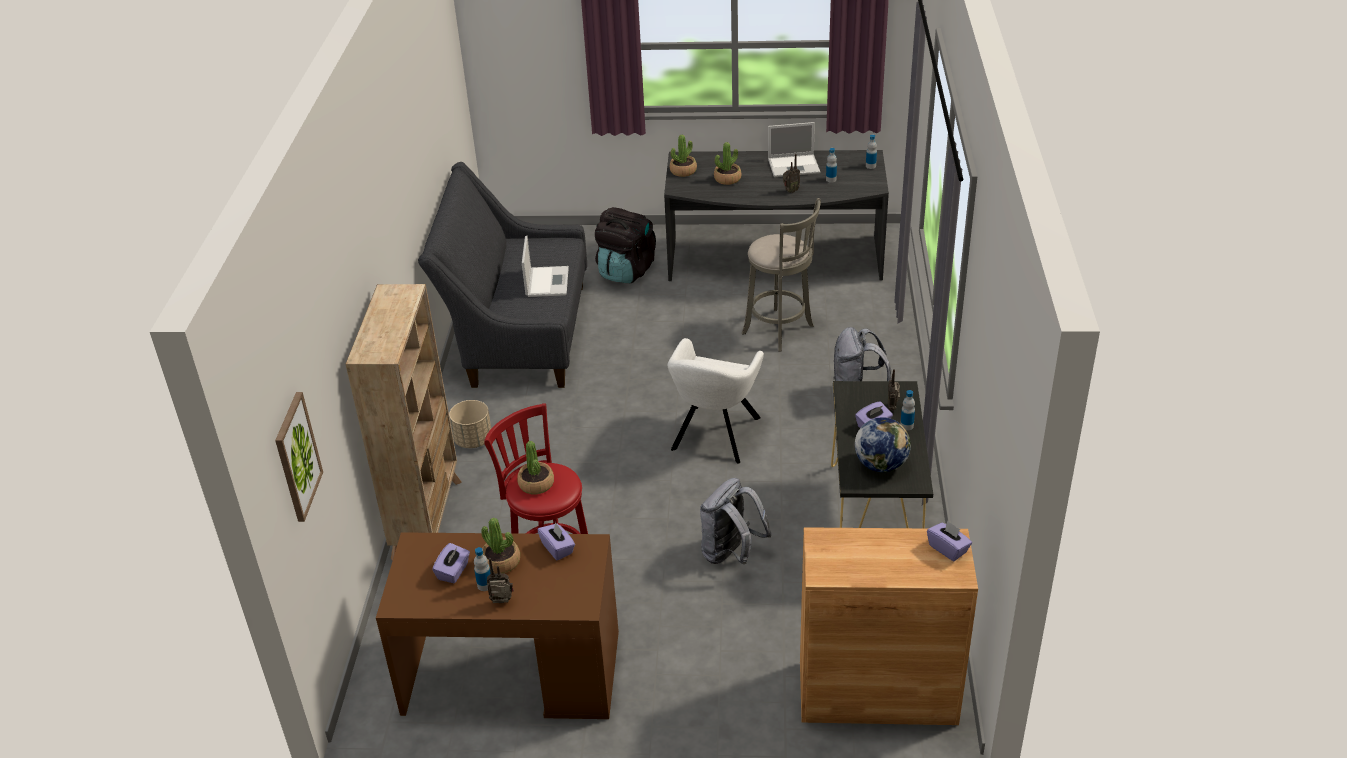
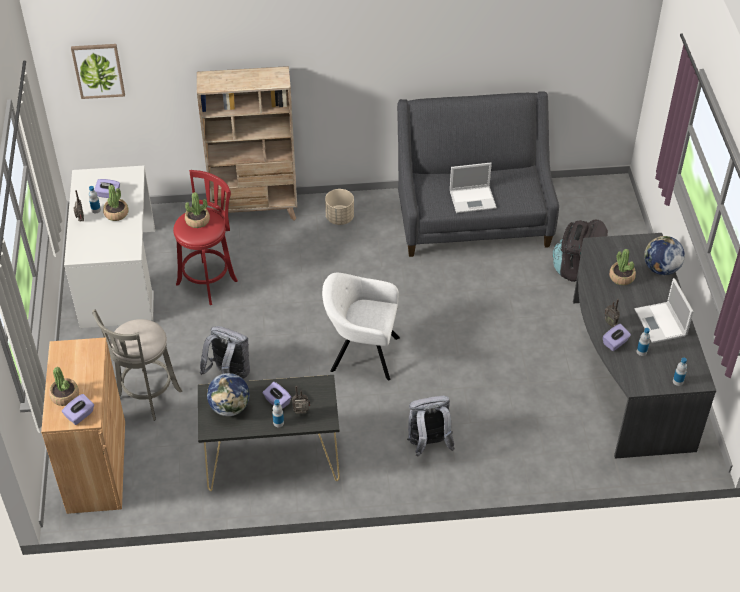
camera: 80 degrees right, 10 degrees up
(512, 672) = (118, 277): brown desk -> white desk
(558, 548) = (127, 237): purple tissue box -> purple tissue box (615, 343)
(683, 171) = (627, 246): potted plant -> potted plant (65, 396)
(720, 157) = (660, 269): none -> globe
(780, 331) = (512, 385): grey stool -> grey stool (146, 397)

